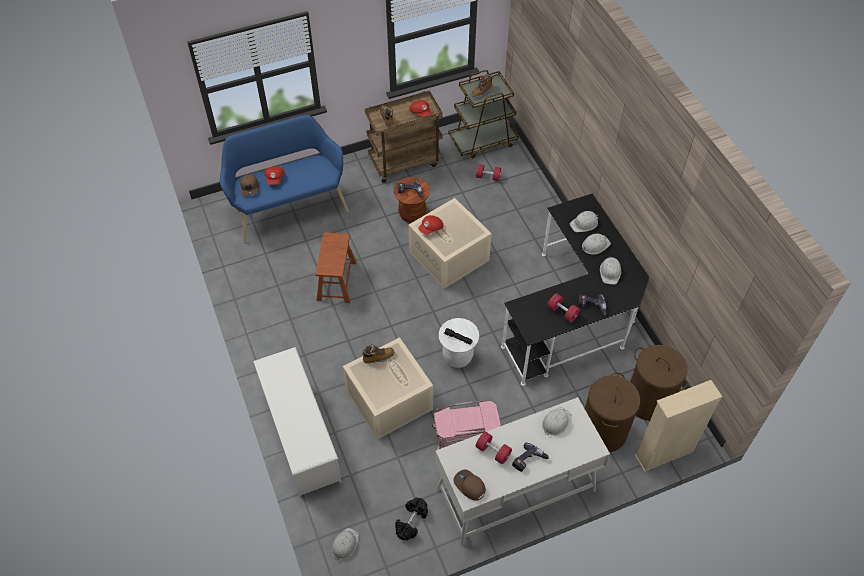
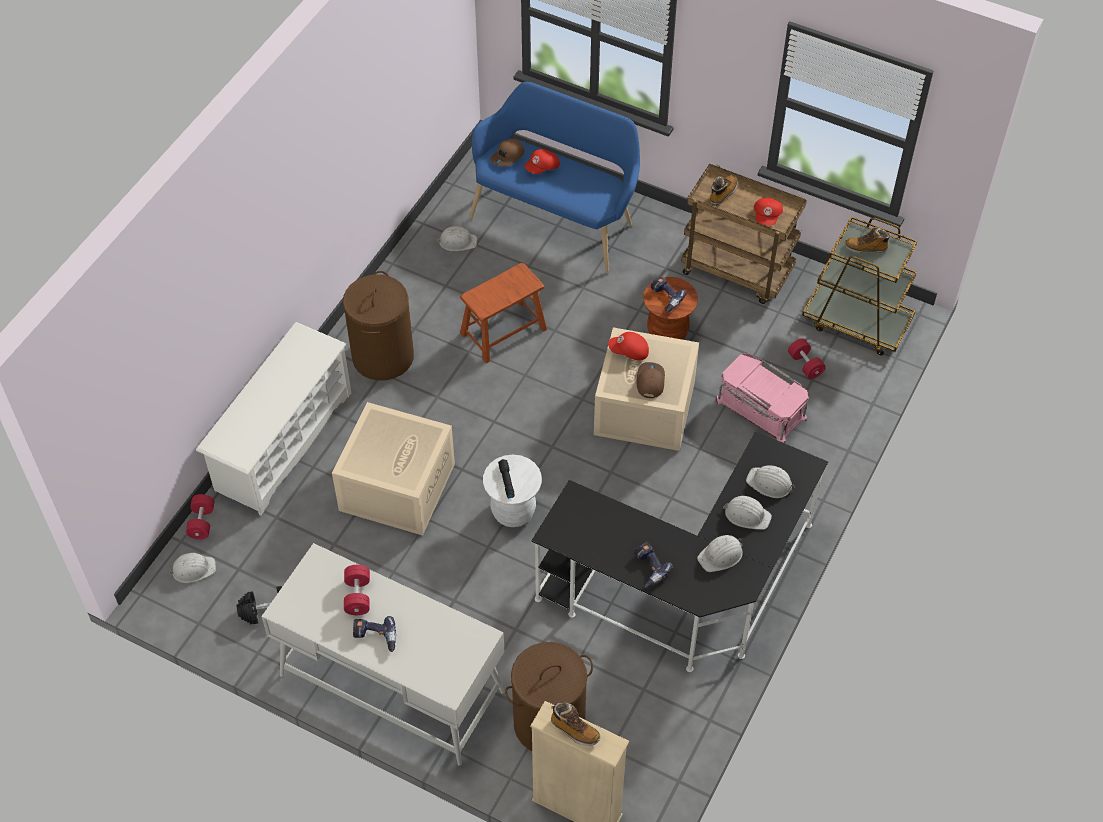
camera: 50 degrees right, 0 degrees up
(378, 357) = (407, 425): boot -> boot (574, 730)
(466, 434) = (419, 588): pink storage box -> pink storage box (760, 410)
(469, 486) = (296, 602): brown cap -> brown cap (650, 381)
(556, 422) = (449, 631): white hard hat -> white hard hat (457, 241)
(562, 312) = (611, 544): red dumbbell -> red dumbbell (202, 522)
(648, 400) = (637, 745): brown laundry basket -> brown laundry basket (382, 356)

